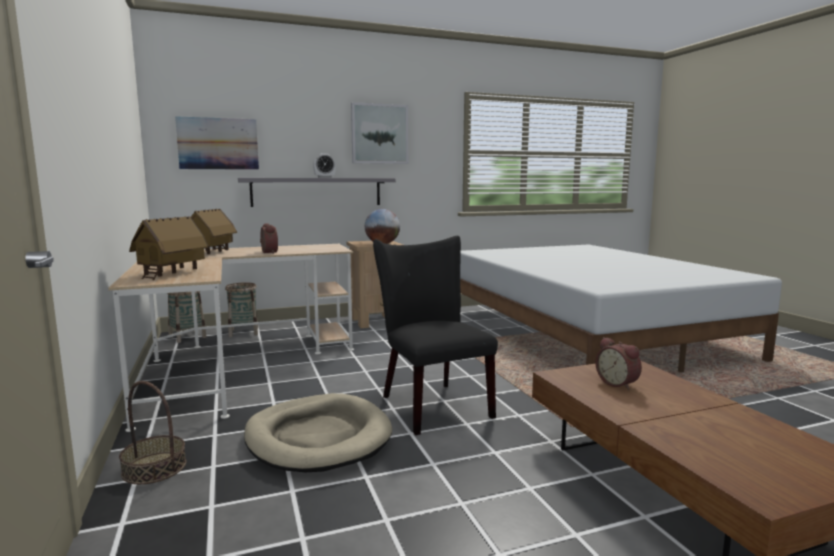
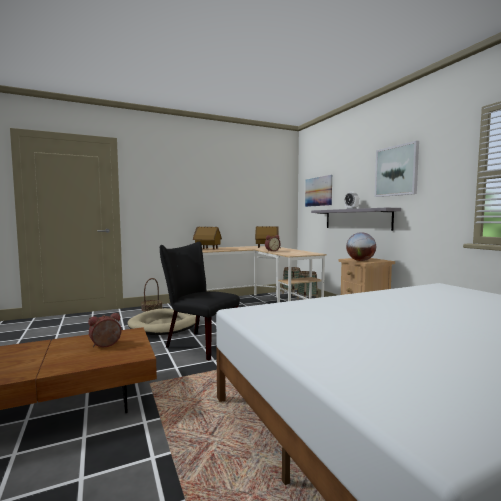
camera: 85 degrees right, 5 degrees down
(431, 404) = (198, 344): black chair -> black chair turned 120 degrees counterclockwise

